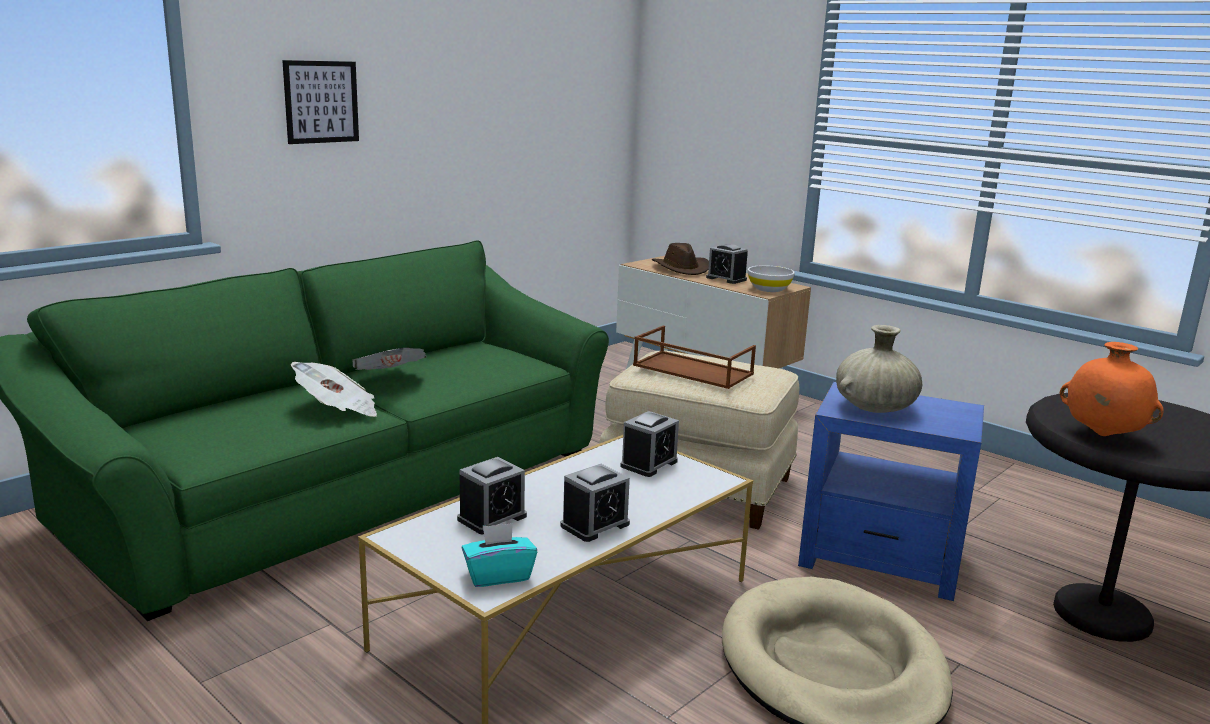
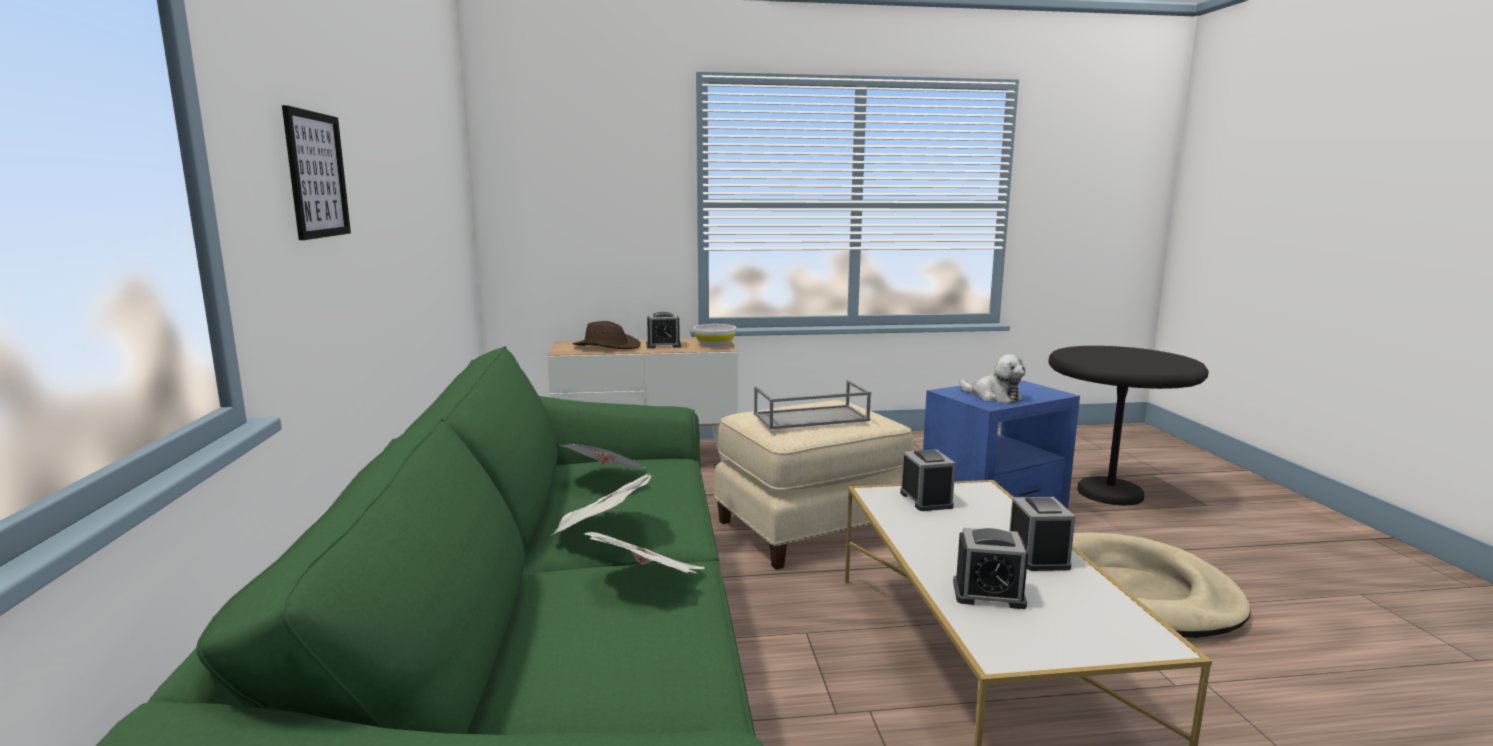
camera: 50 degrees left, 5 degrees down
(471, 358) = (607, 479): none -> newspaper
(492, 518) = (988, 594): alarm clock -> alarm clock turned 105 degrees clockwise
(498, 575) = (1123, 628): turquoise tissue box -> none
(691, 370) = (810, 418): brown tray -> grey tray
(874, 408) = (994, 397): beige vase -> plush toy
(1102, 435) = (1136, 367): orange vase -> none

